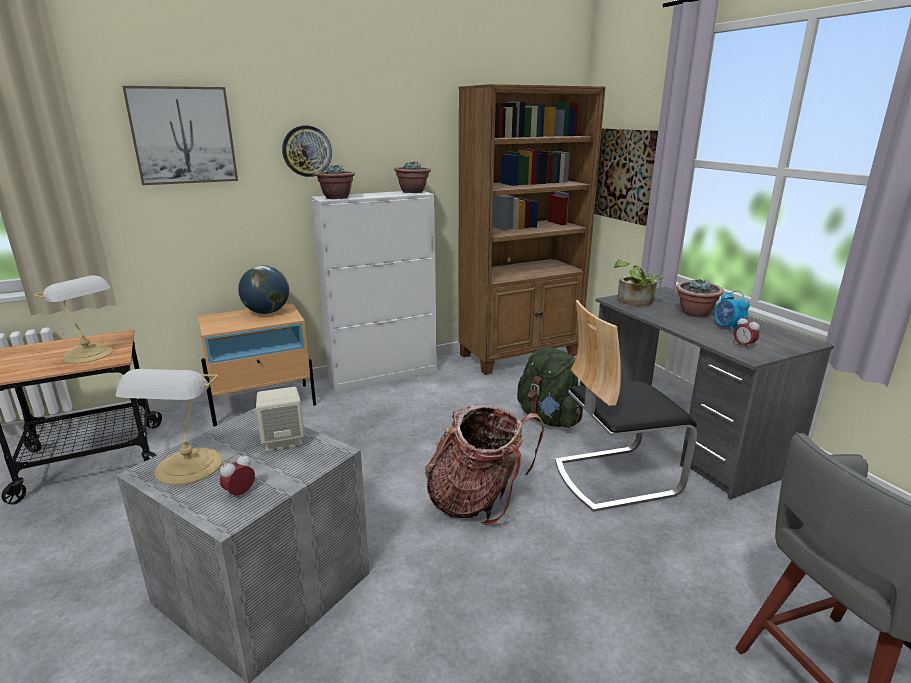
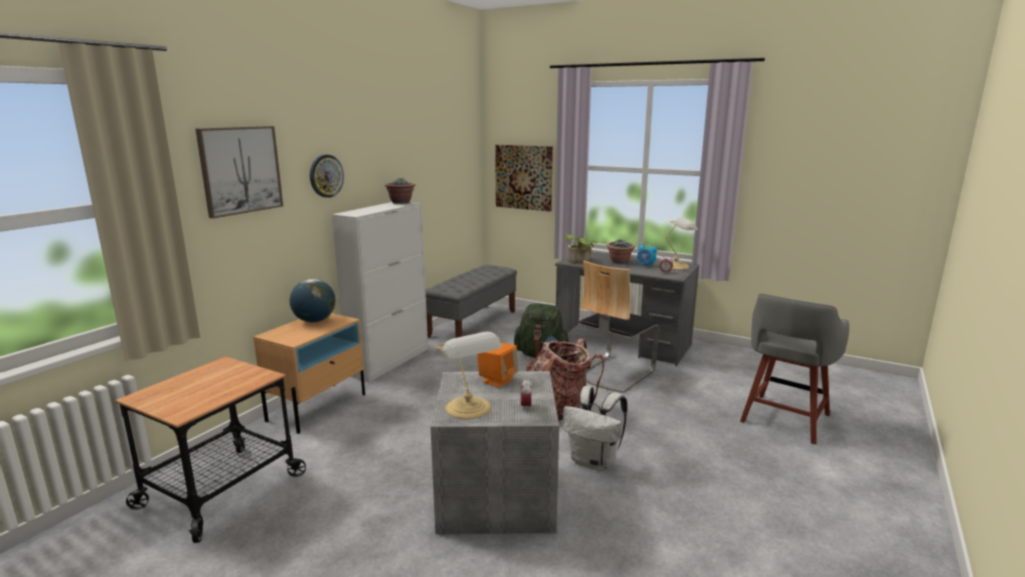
camera: 35 degrees left, 5 degrees down
(89, 354) = (232, 380): table lamp -> table lamp (677, 266)
(283, 440) = (497, 380): beige speaker -> orange speaker
(336, 198) = (359, 213): potted plant -> none
(425, 601) = (594, 461): none -> white backpack
(520, 355) = (473, 323): brown bookcase -> grey bench

